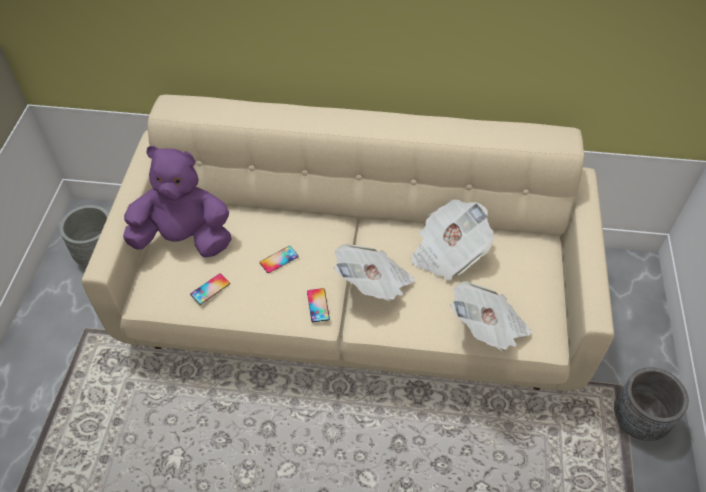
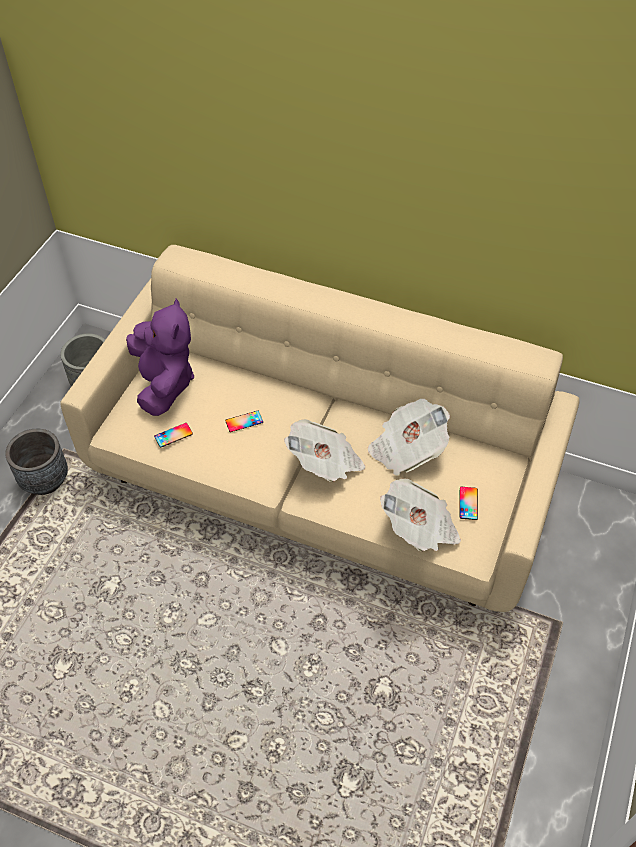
camera: 15 degrees right, 0 degrees up
(184, 239) = (164, 384): purple plush toy -> purple plush toy turned 60 degrees clockwise
(318, 305) = (267, 471): phone -> phone (468, 503)
(638, 420) = (565, 659): grey planter -> grey planter (45, 480)

